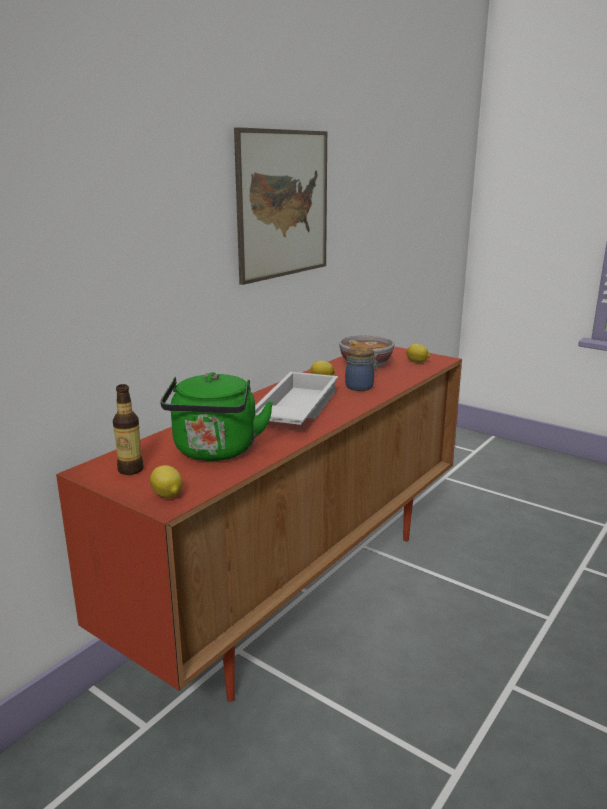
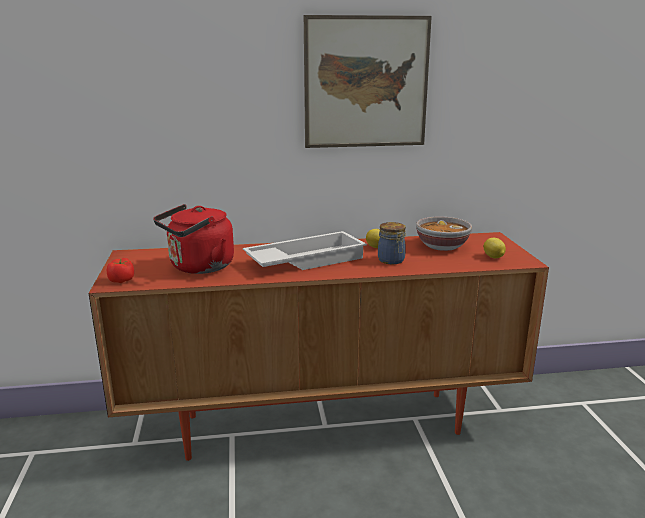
camera: 45 degrees right, 0 degrees up
(130, 470) = (141, 260): bottle -> none
(167, 496) = (122, 280): lemon -> tomato
(215, 452) = (198, 267): green kettle -> red kettle

